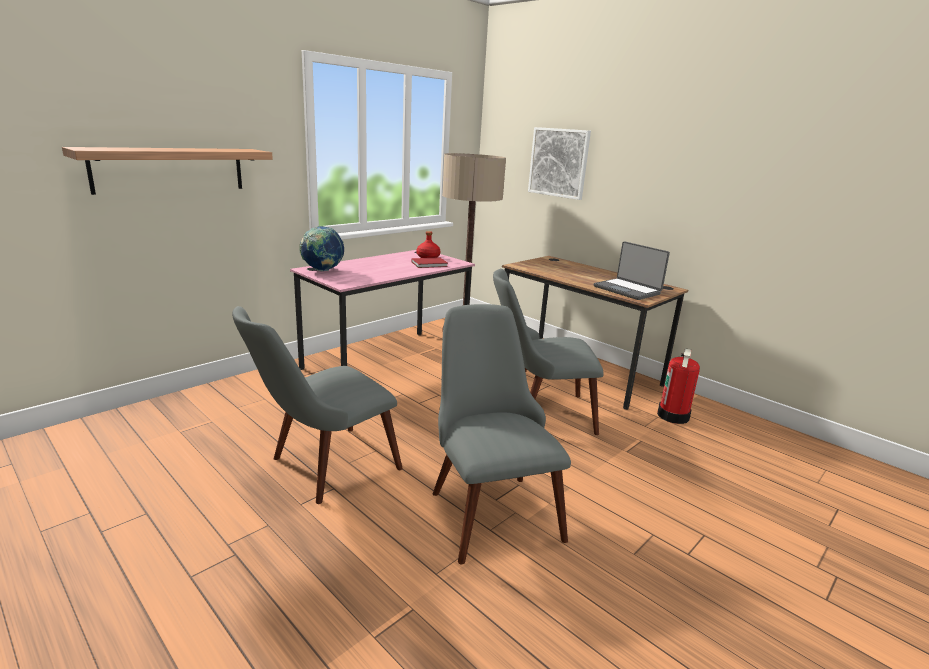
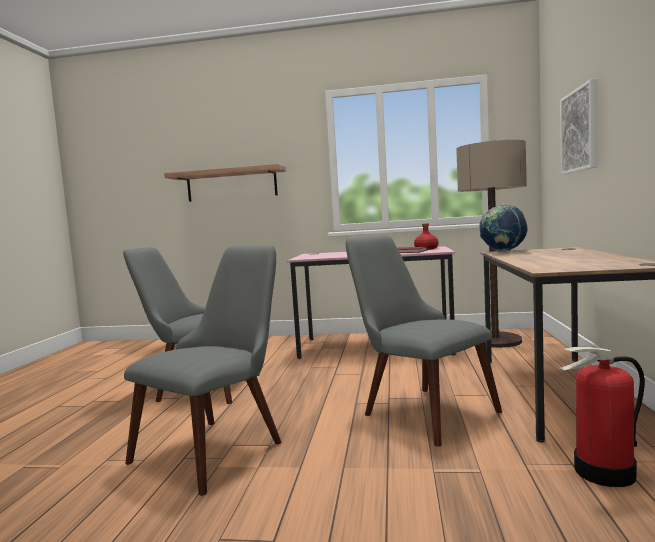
camera: 55 degrees right, 15 degrees down
(322, 270) = (315, 254): globe -> globe (503, 252)
(627, 290) = (563, 264): laptop -> none

